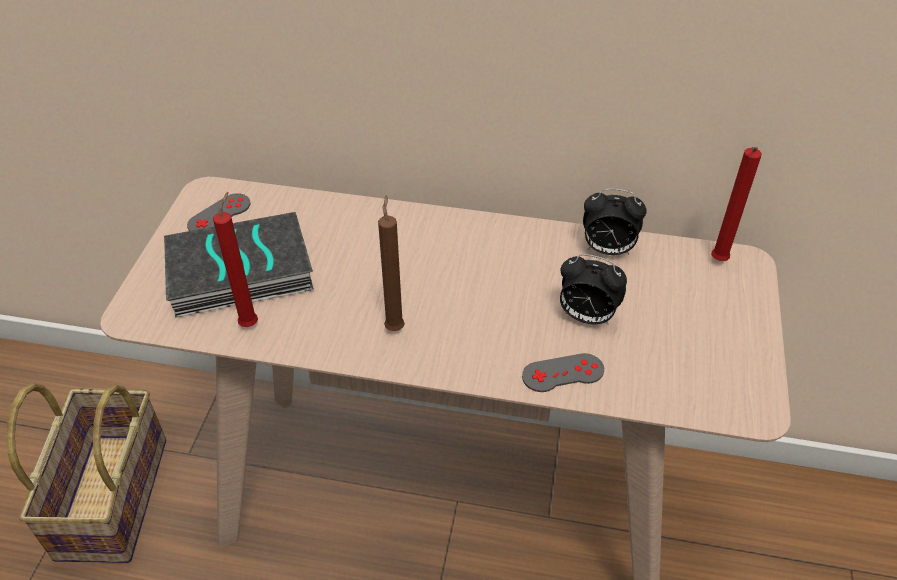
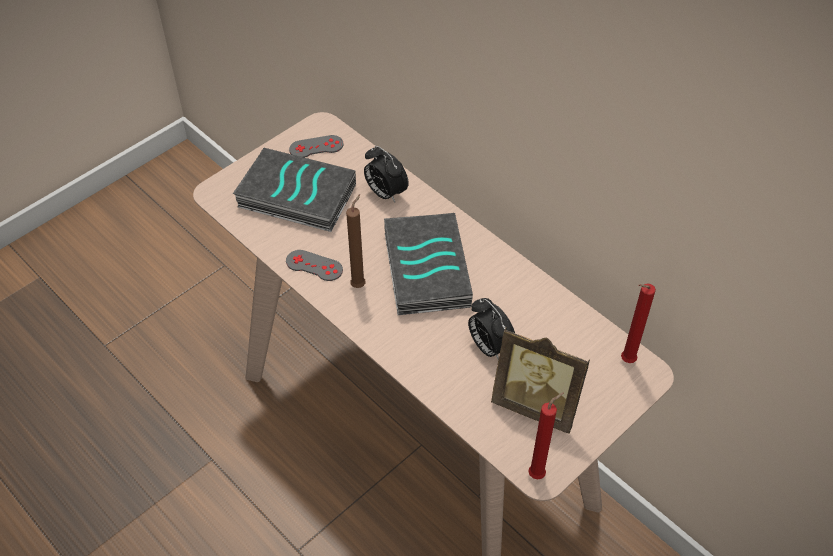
camera: 35 degrees right, 5 degrees up
(110, 496) = (202, 305): basket -> none
(251, 323) = (277, 234): red candle -> red candle (539, 473)
(449, 276) = (424, 268): none -> book
(563, 373) = (437, 375): grey game controller -> grey game controller (314, 265)
(607, 250) = (552, 308): alarm clock -> alarm clock (385, 193)
(684, 346) = (537, 404): none -> picture frame

